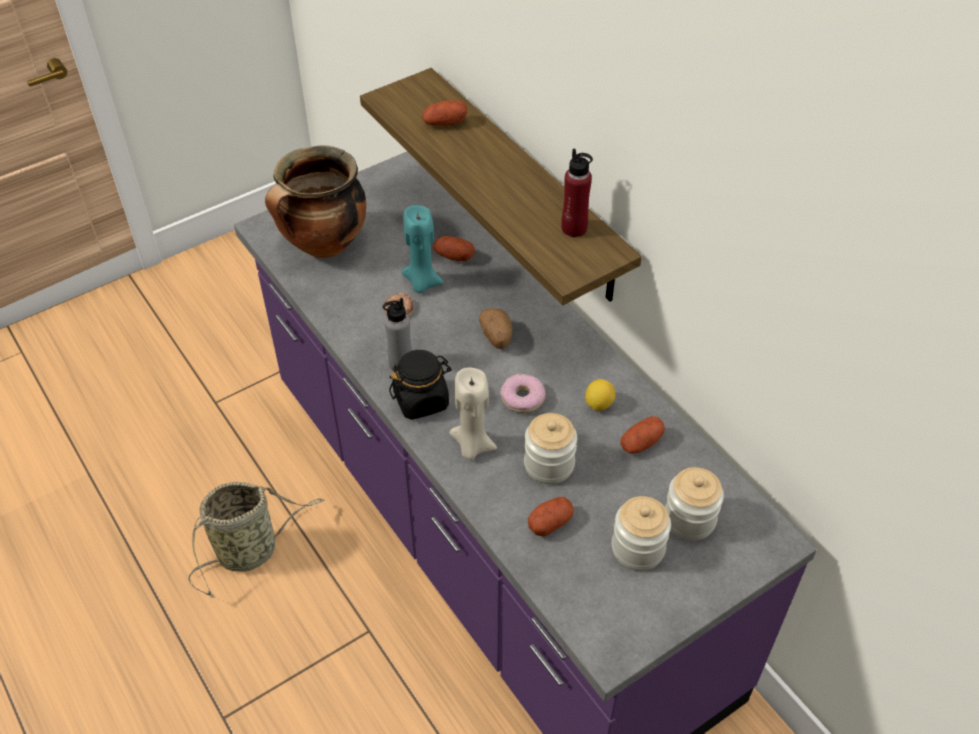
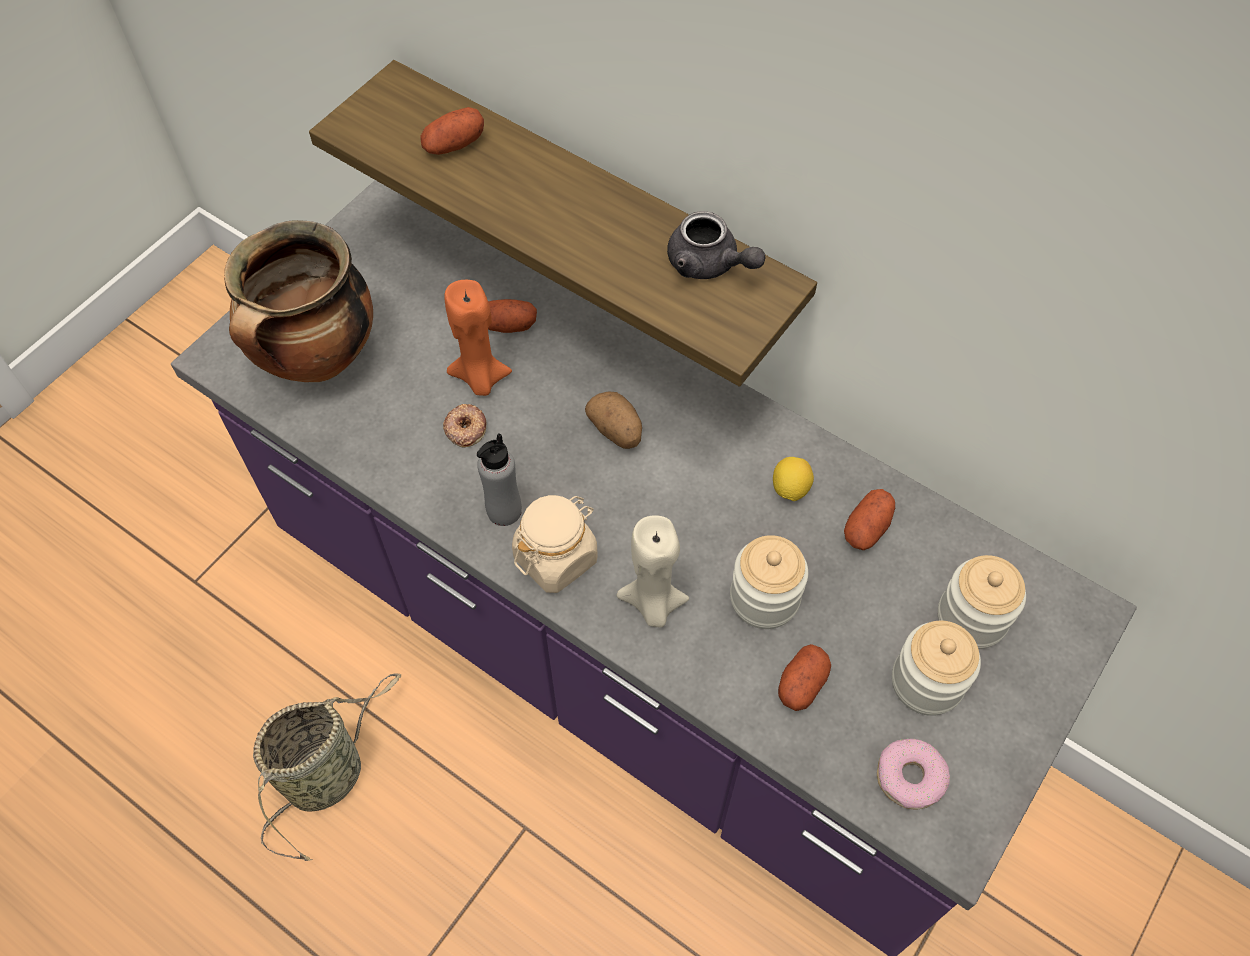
camera: 20 degrees left, 10 degrees up
(421, 283) = (480, 378): turquoise candle -> orange candle
(421, 400) = (556, 557): black jar -> beige jar
(522, 398) = (689, 511): donut -> donut (910, 777)
(574, 228) = (709, 265): red bottle -> grey teapot

